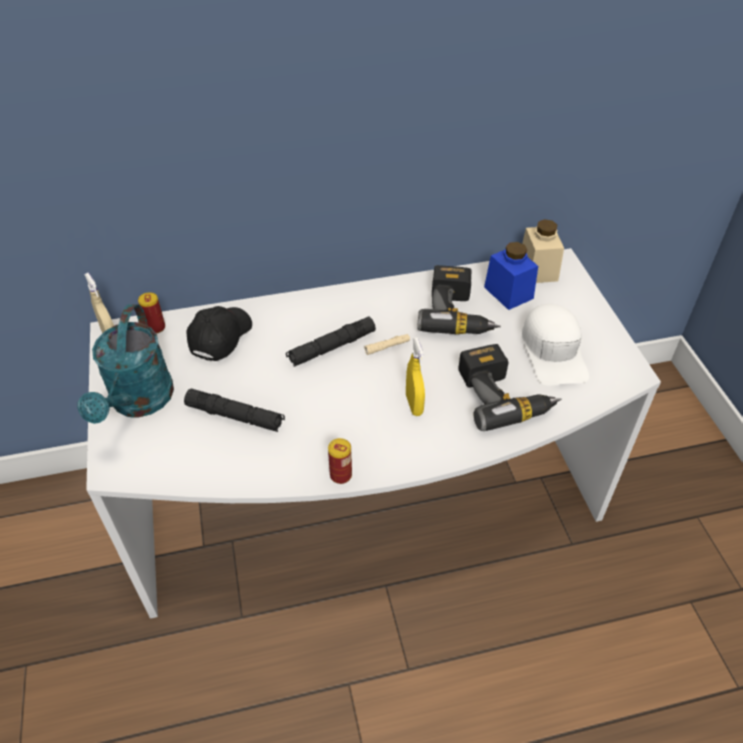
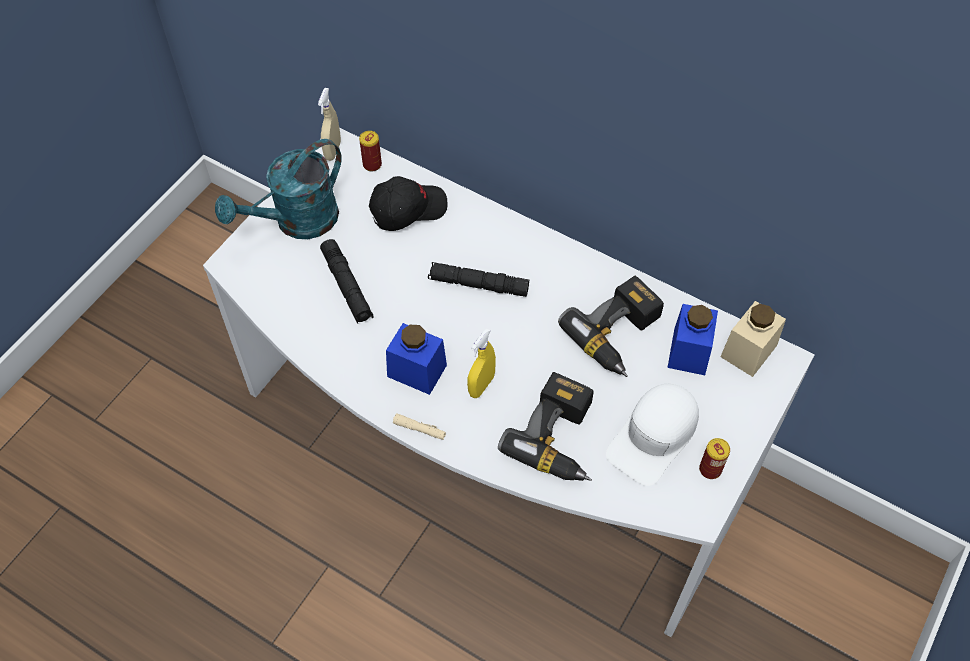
camera: 45 degrees right, 10 degrees up
(341, 475) = (365, 395): can -> can (710, 469)
(358, 430) = (417, 371): none -> blue jar
(387, 347) = (521, 319): beige flashlight -> beige flashlight (419, 429)

